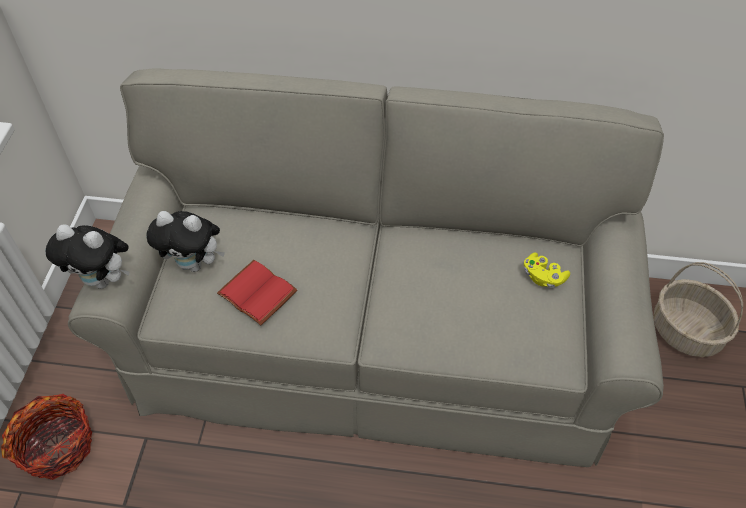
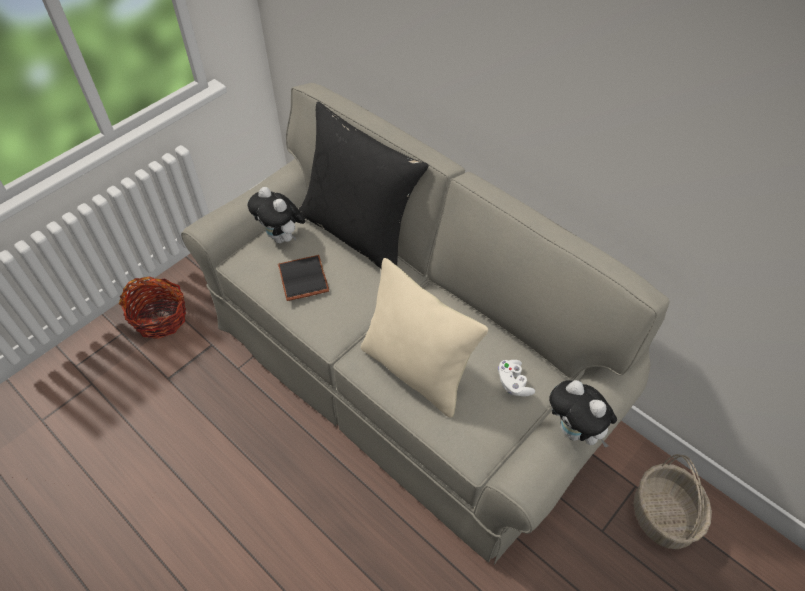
camera: 35 degrees right, 0 degrees up
(103, 280) = (215, 217): plush toy -> plush toy (575, 431)
(259, 292) = (305, 279): red book -> black book
(275, 215) = (359, 232): none -> black pillow
(447, 318) = (416, 371): none -> beige pillow
(543, 277) = (513, 383): yellow game controller -> white game controller

